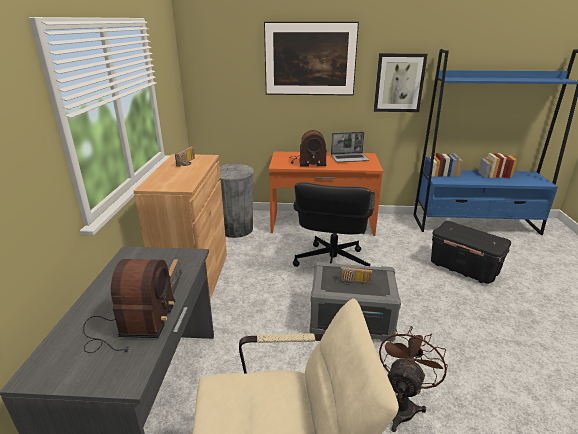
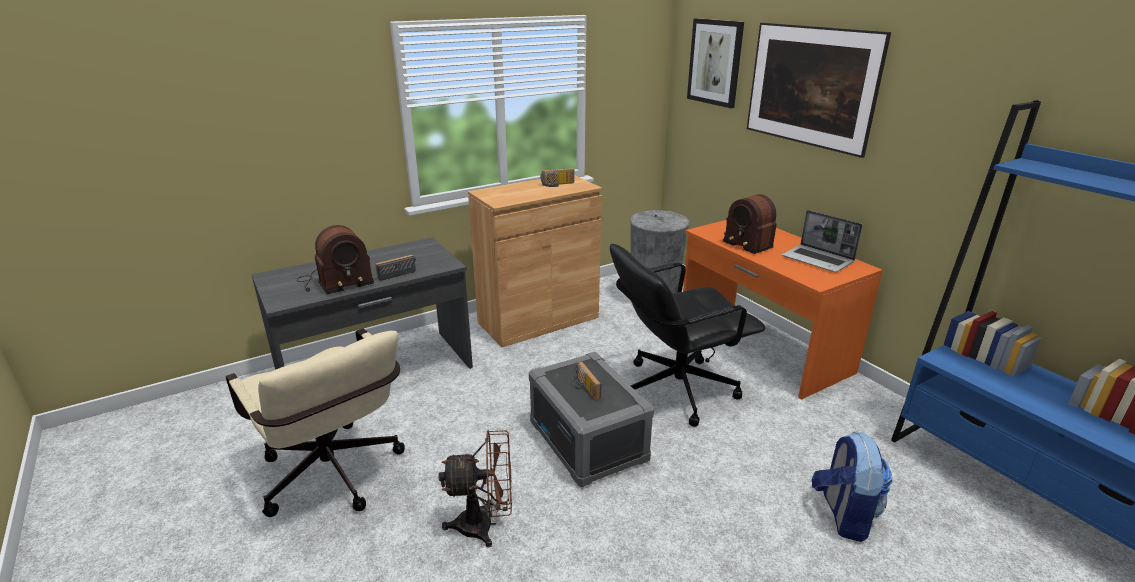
camera: 55 degrees right, 0 degrees up
(399, 83) = (946, 153): picture -> picture (715, 62)
(462, 268) = (843, 515): black storage box -> backpack

